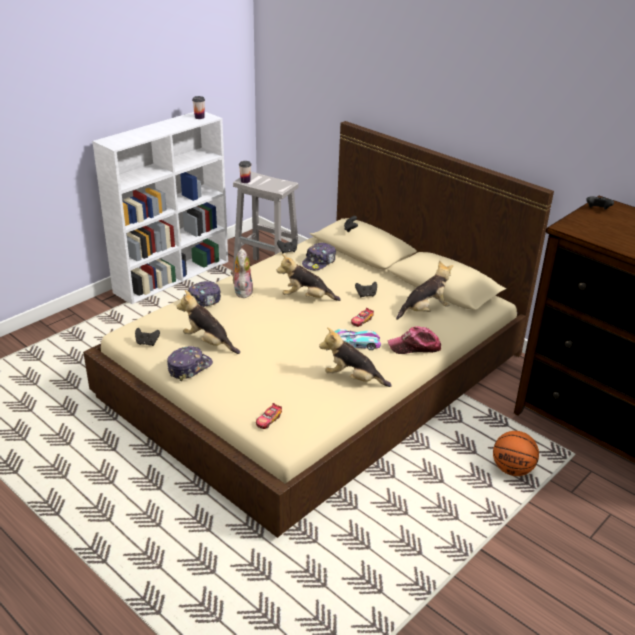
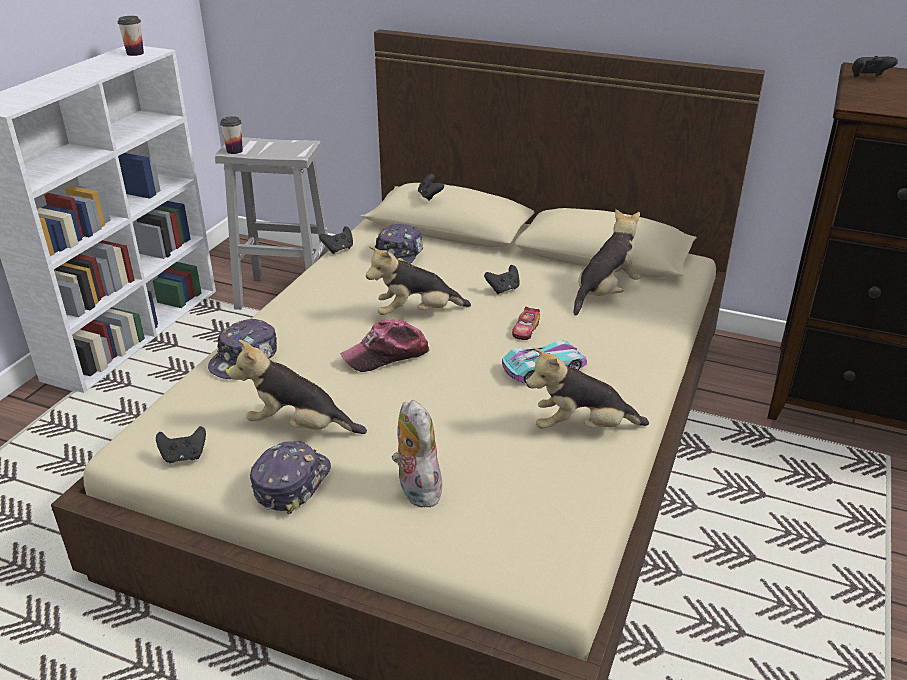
camera: 20 degrees left, 0 degrees up
(242, 291) = (304, 325): plush toy -> plush toy (416, 489)
(268, 420) = (497, 545): toy car -> none
(414, 347) = (634, 351): cap -> cap (386, 355)
(512, 469) = (830, 506): basketball -> none

